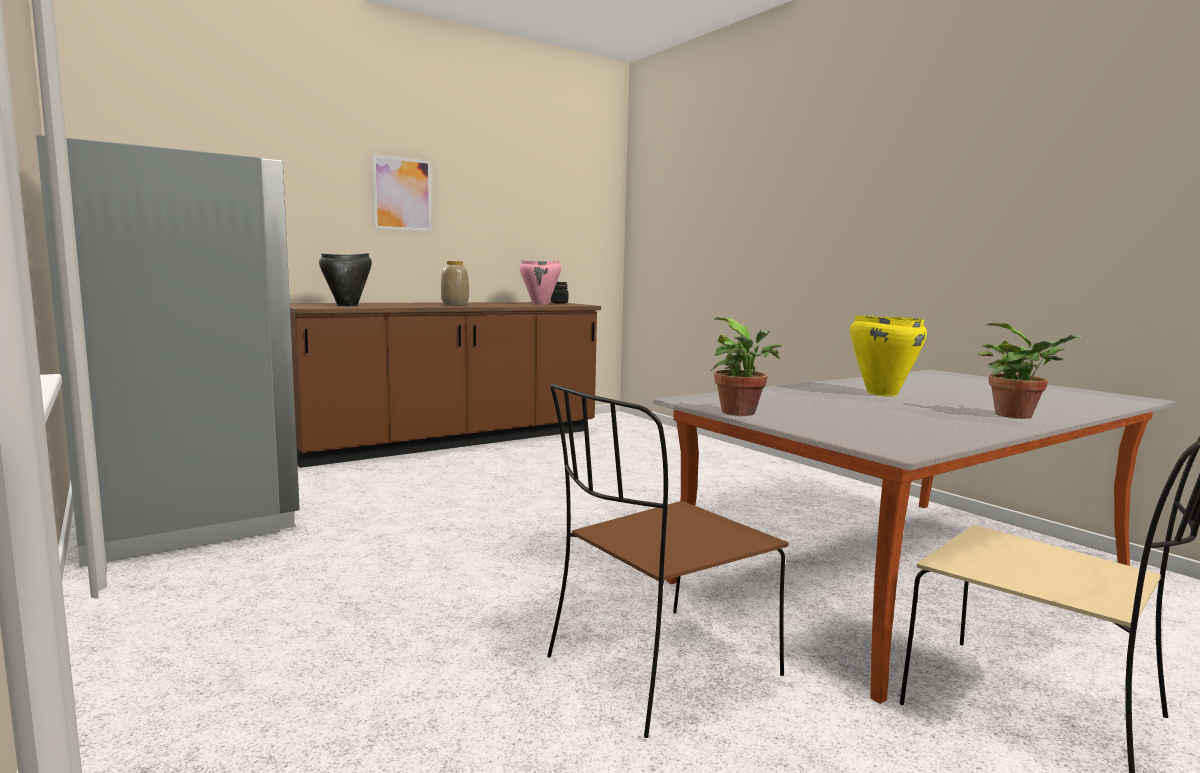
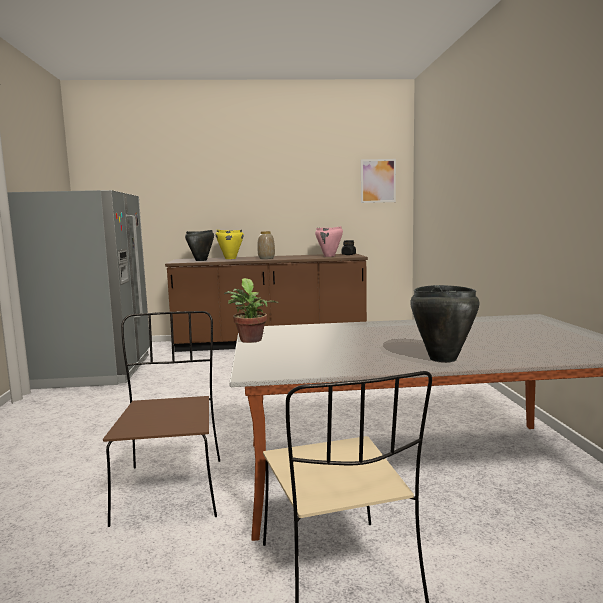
camera: 30 degrees right, 0 degrees up
(402, 194) = (247, 191): picture -> picture (378, 181)
(658, 669) = (171, 488): brown chair -> brown chair turned 90 degrees clockwise
(881, 393) = (403, 333): yellow cooking pot -> yellow cooking pot (230, 258)
(1019, 416) = (442, 359): potted plant -> black cooking pot

